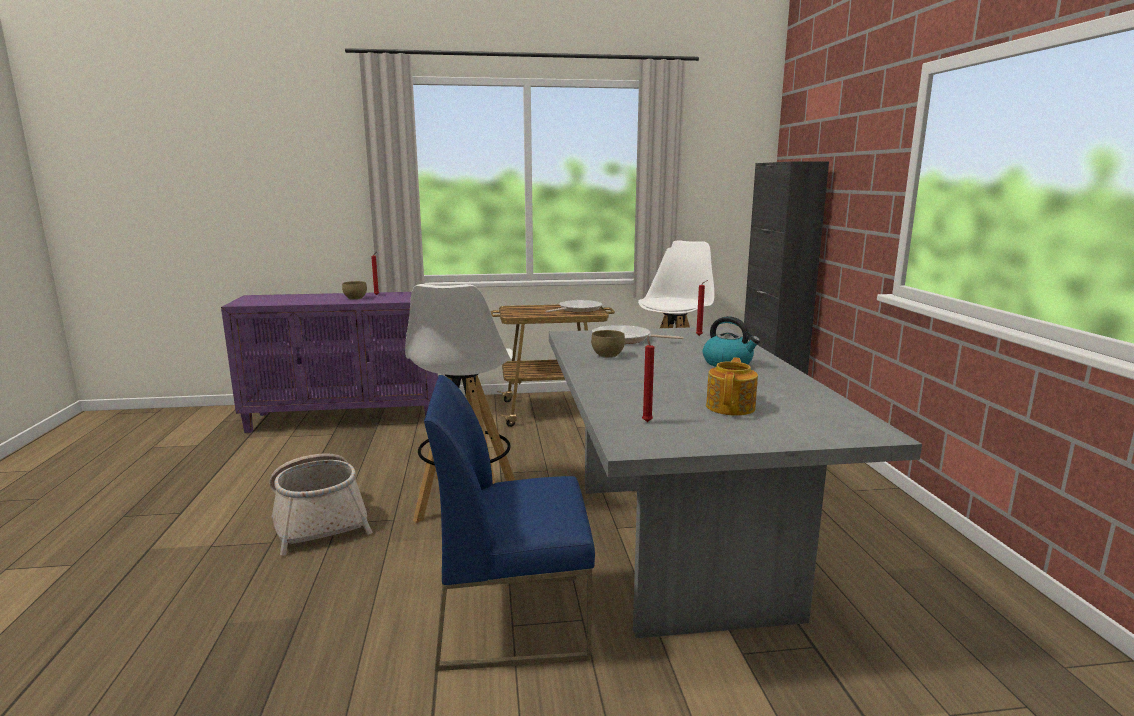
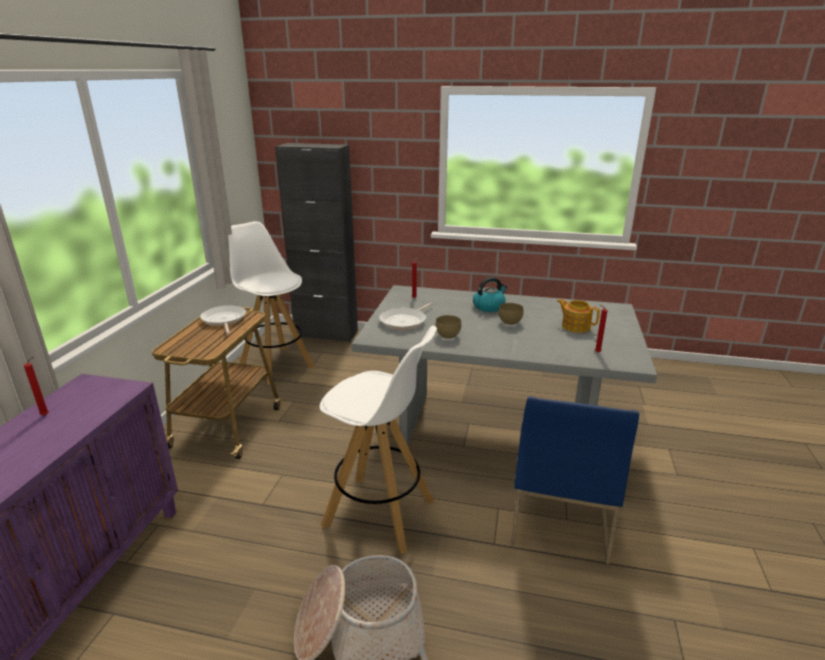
camera: 70 degrees left, 10 degrees up
(354, 298) = (46, 434): brown bowl -> brown bowl (510, 322)

